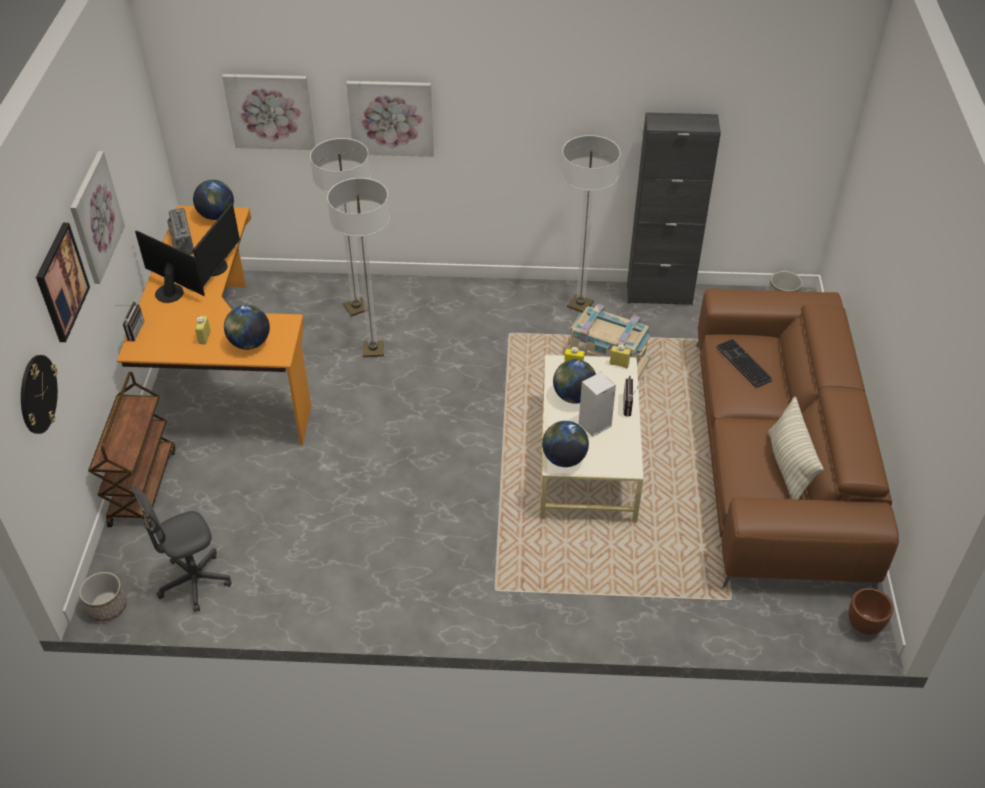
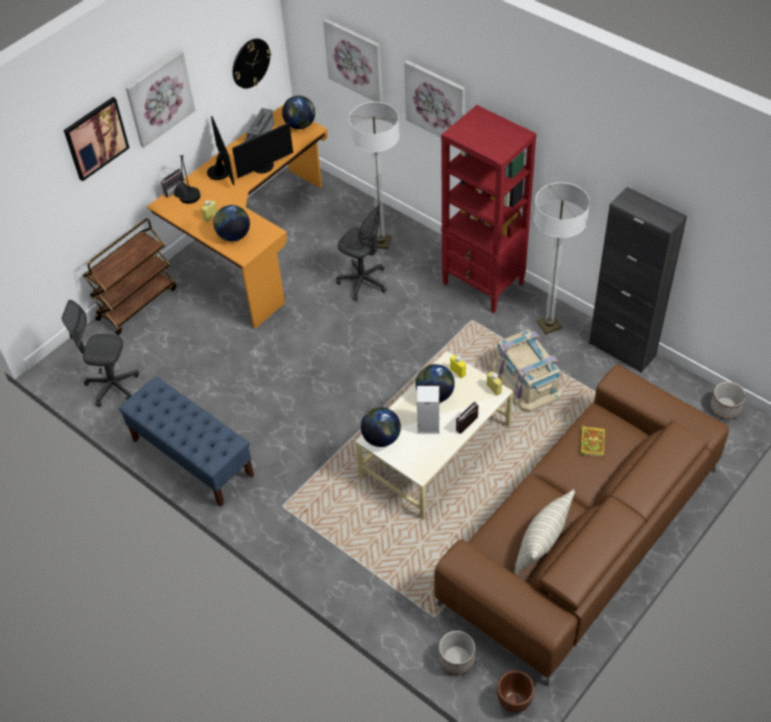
camera: 40 degrees right, 5 degrees up
(37, 394) = (39, 209): wall clock -> wall clock (250, 63)
(107, 606) = (54, 372): planter -> planter (456, 659)
(173, 341) = (190, 209): none -> black table lamp
(356, 600) = (192, 457): none -> blue bench
(373, 350) = (363, 282): floor lamp -> grey office chair
(490, 299) = (483, 285): none -> red bookcase
(741, 364) = (591, 442): keyboard -> book

